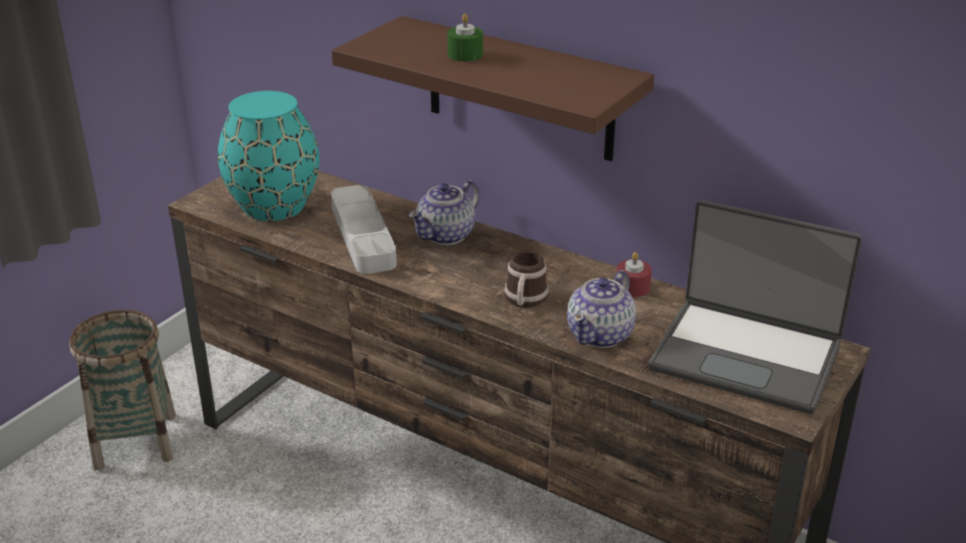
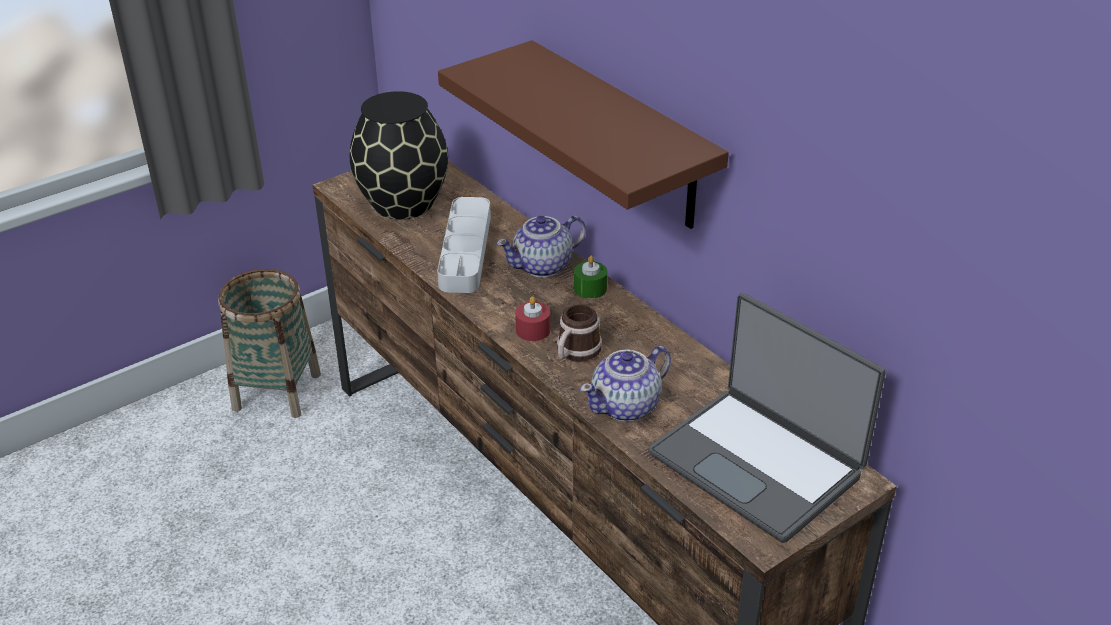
camera: 20 degrees right, 5 degrees up
(273, 207) = (402, 204): turquoise vase -> black vase
(465, 54) = (557, 97): green candle -> green candle (590, 288)
(632, 287) = (690, 362): red candle -> red candle (533, 330)

